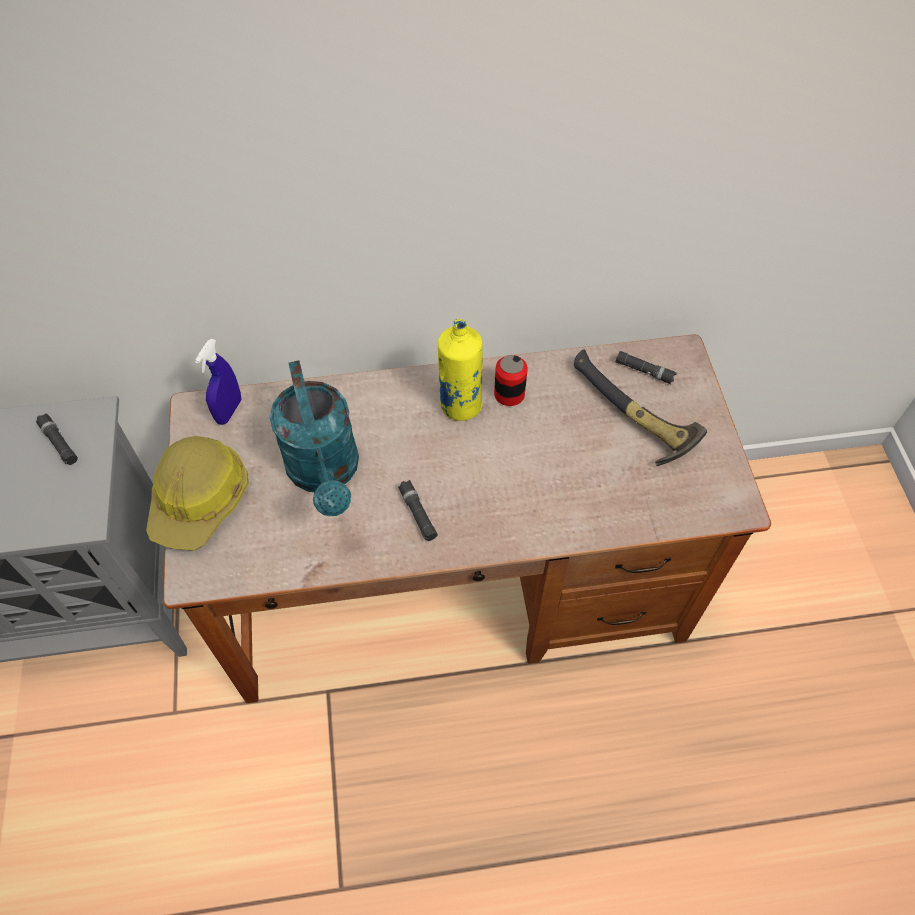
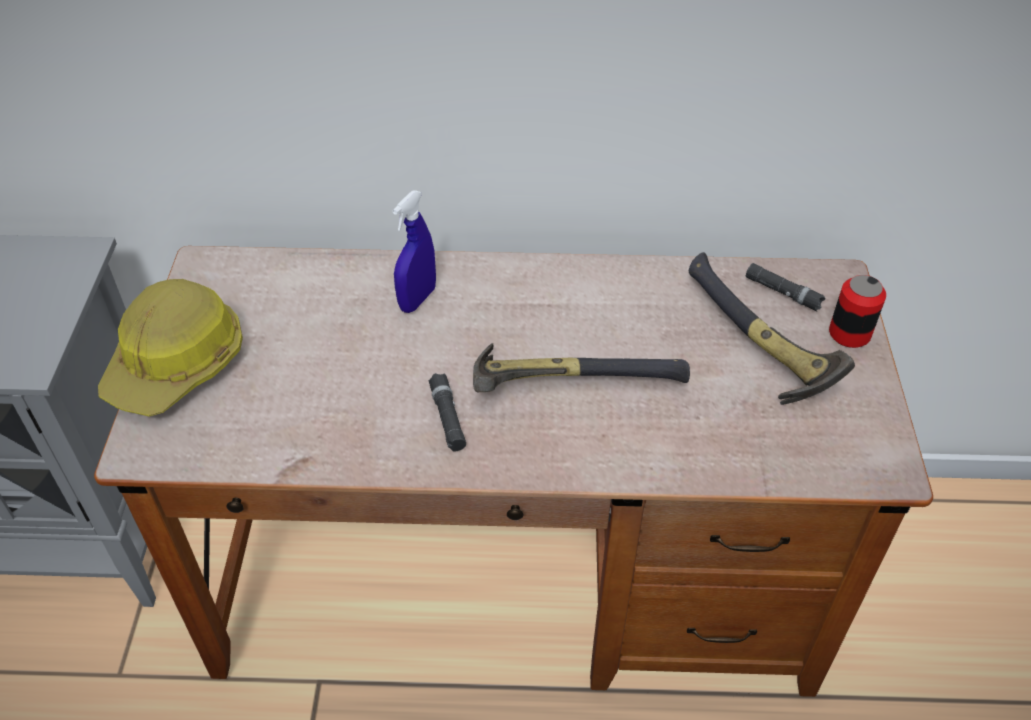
camera: 10 degrees right, 10 degrees down
(59, 443) = (29, 277): black flashlight -> none
(229, 411) = (243, 272): blue spray bottle -> blue spray bottle (417, 299)
(325, 473) = (342, 355): turquoise watering can -> none
(460, 405) = (533, 301): yellow bottle -> none
(501, 468) = (570, 380): none -> hammer
(509, 394) = (599, 297): can -> can (849, 333)

